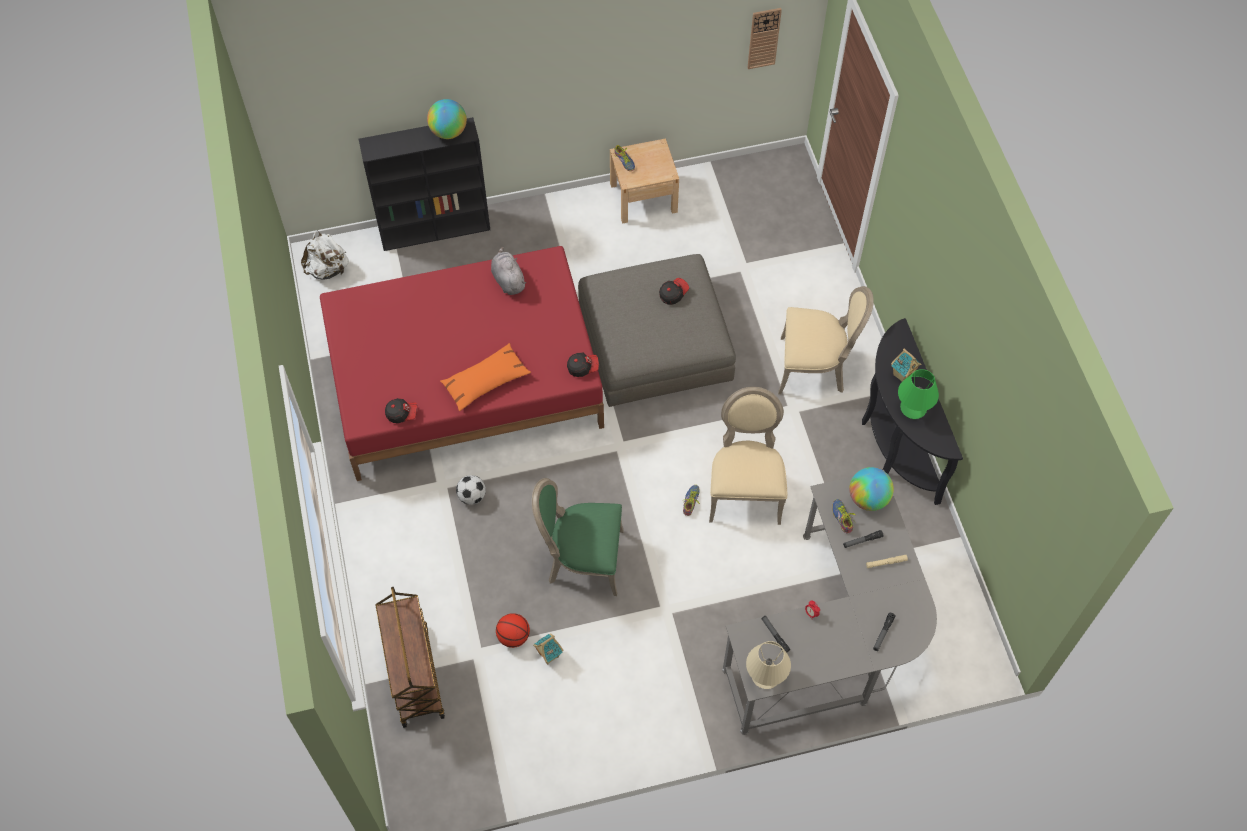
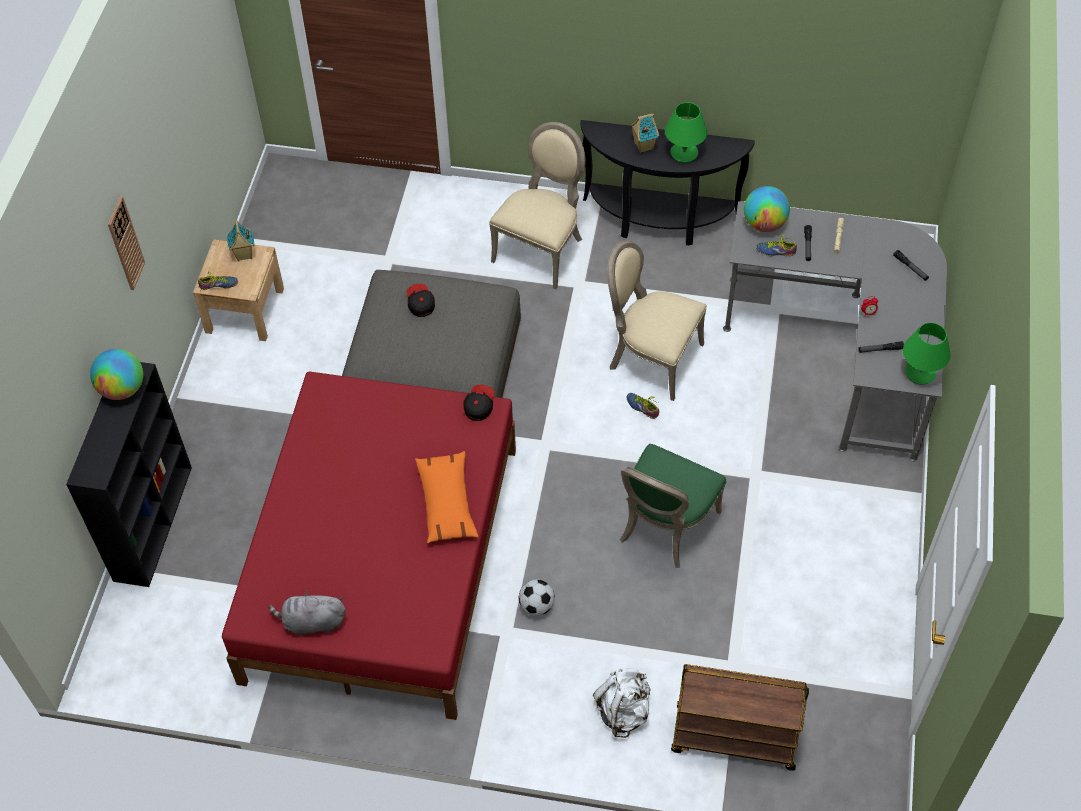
camera: 65 degrees left, 5 degrees down
(328, 269) = (136, 657): white backpack -> white backpack (623, 711)
(402, 413) = (444, 600): cap -> none
(508, 280) = (322, 436): grey plush toy -> grey plush toy (312, 622)
(513, 636) = (728, 624): basketball -> none
(548, 655) = (764, 598): toy house -> toy house (244, 255)
(763, 38) = (218, 59): wall clock -> wall clock (125, 243)
(765, 675) = (920, 373): beige table lamp -> green table lamp

